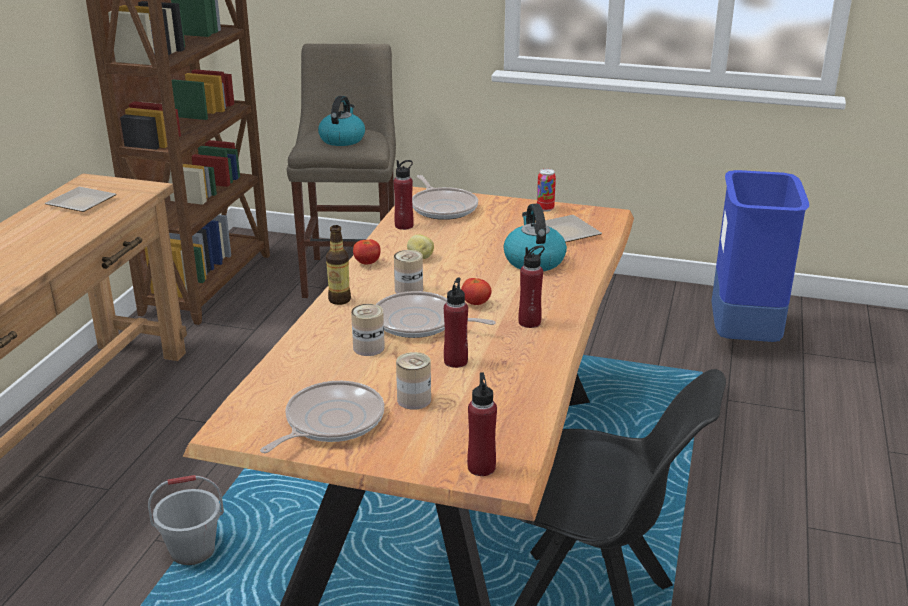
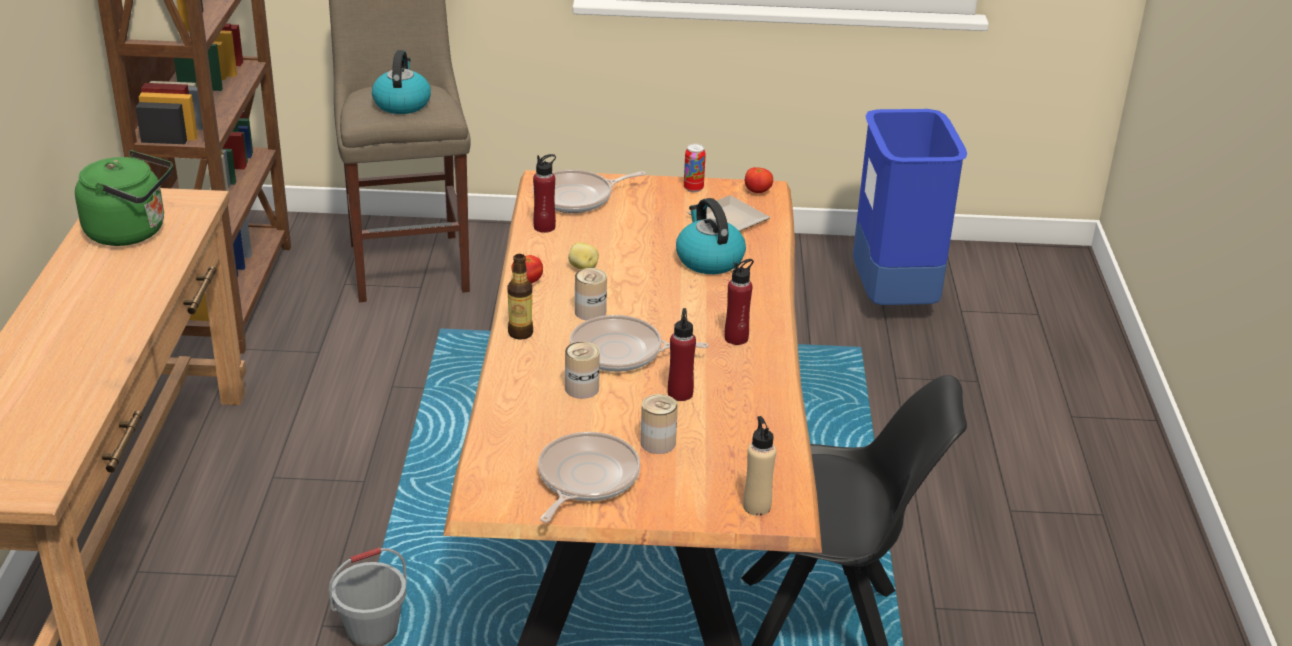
camera: 15 degrees left, 5 degrees up
(82, 204) = (131, 232): plate -> green kettle
(443, 207) = (577, 197): frying pan -> frying pan turned 105 degrees clockwise
(476, 303) = (670, 321): tomato -> tomato (757, 192)
(481, 467) = (757, 506): red bottle -> beige bottle

